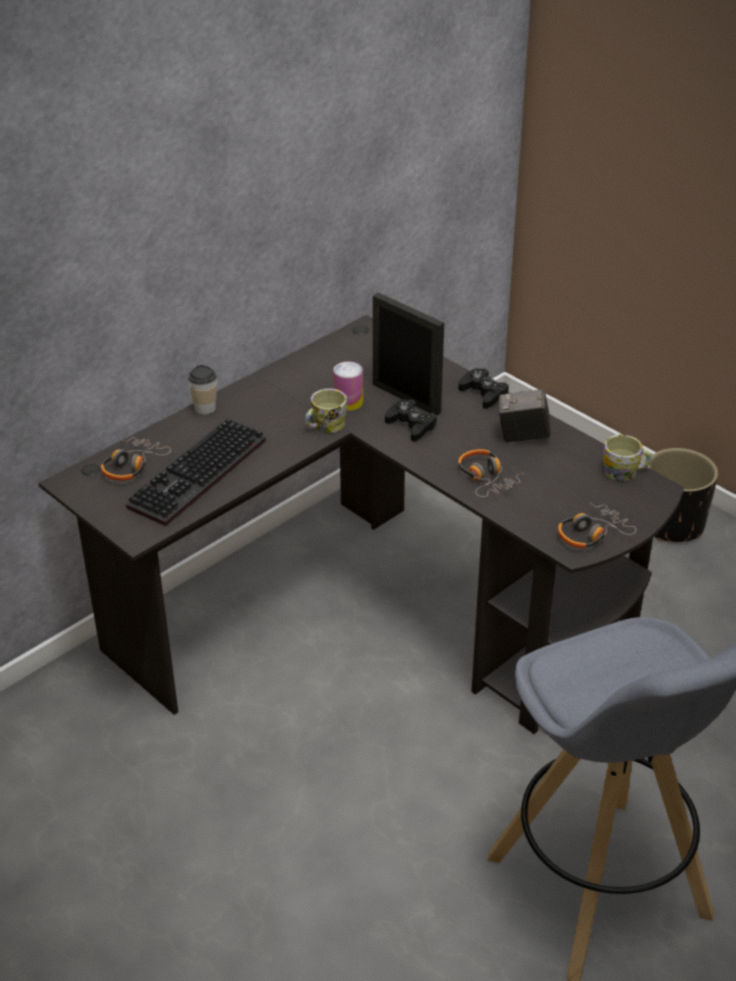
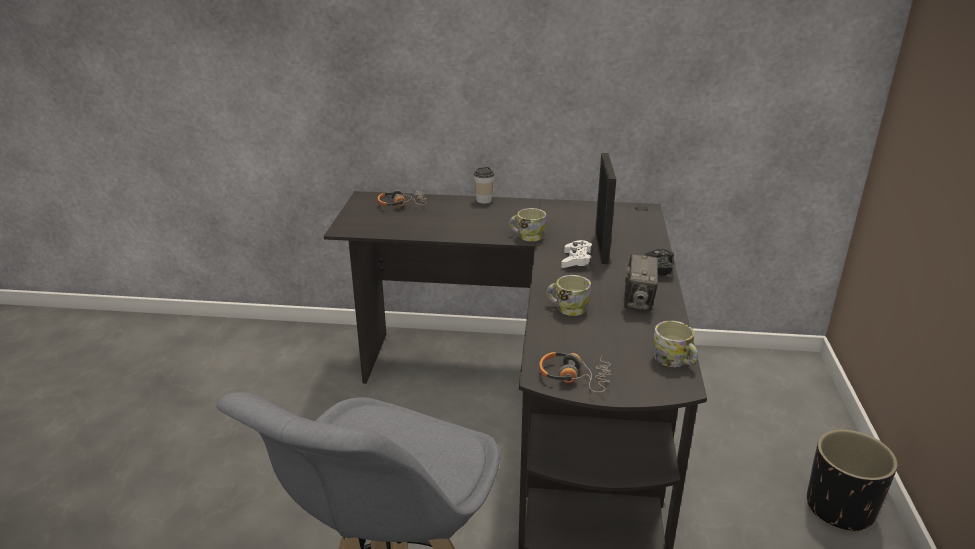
camera: 50 degrees right, 10 degrees down
(199, 476) = (420, 223): keyboard -> none
(348, 402) = (563, 233): can -> none
(411, 425) = (576, 260): black game controller -> white game controller
(486, 478) = (567, 308): headphones -> mug
(523, 436) = (638, 302): camera -> camera turned 135 degrees counterclockwise

